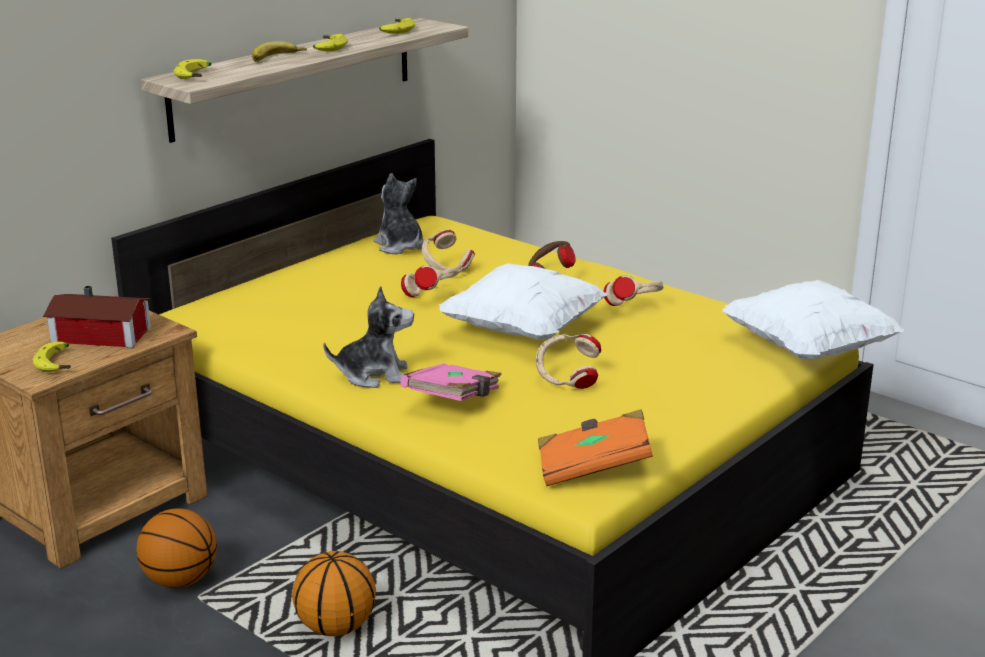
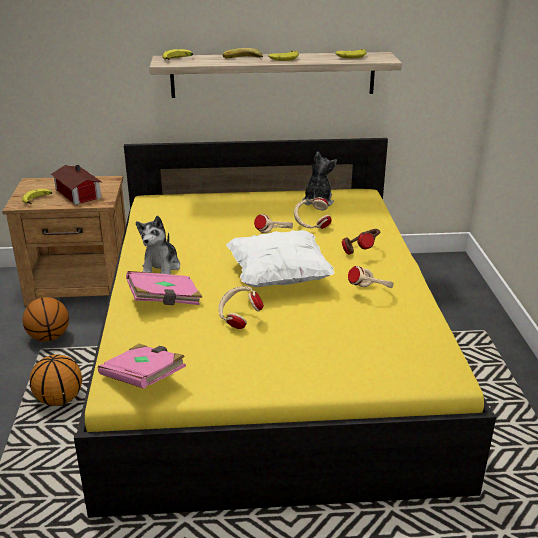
camera: 45 degrees right, 5 degrees up
(374, 375) = (161, 267): plush toy -> plush toy turned 60 degrees clockwise
(593, 468) = (144, 379): orange book -> pink book
(808, 349) = (428, 378): white pillow -> none

